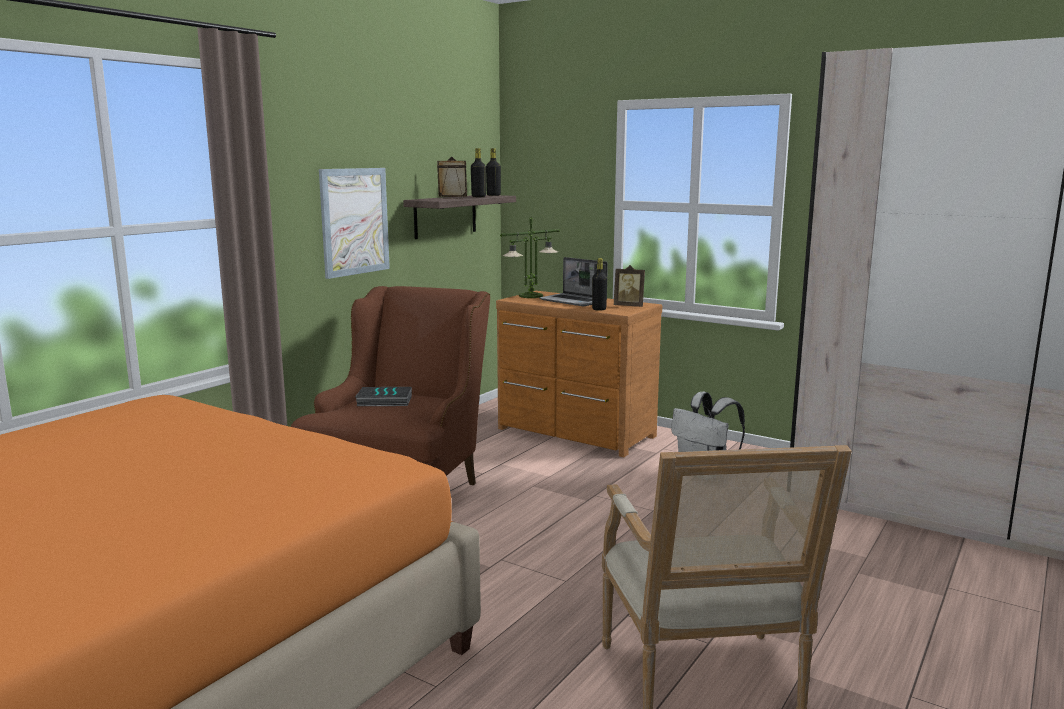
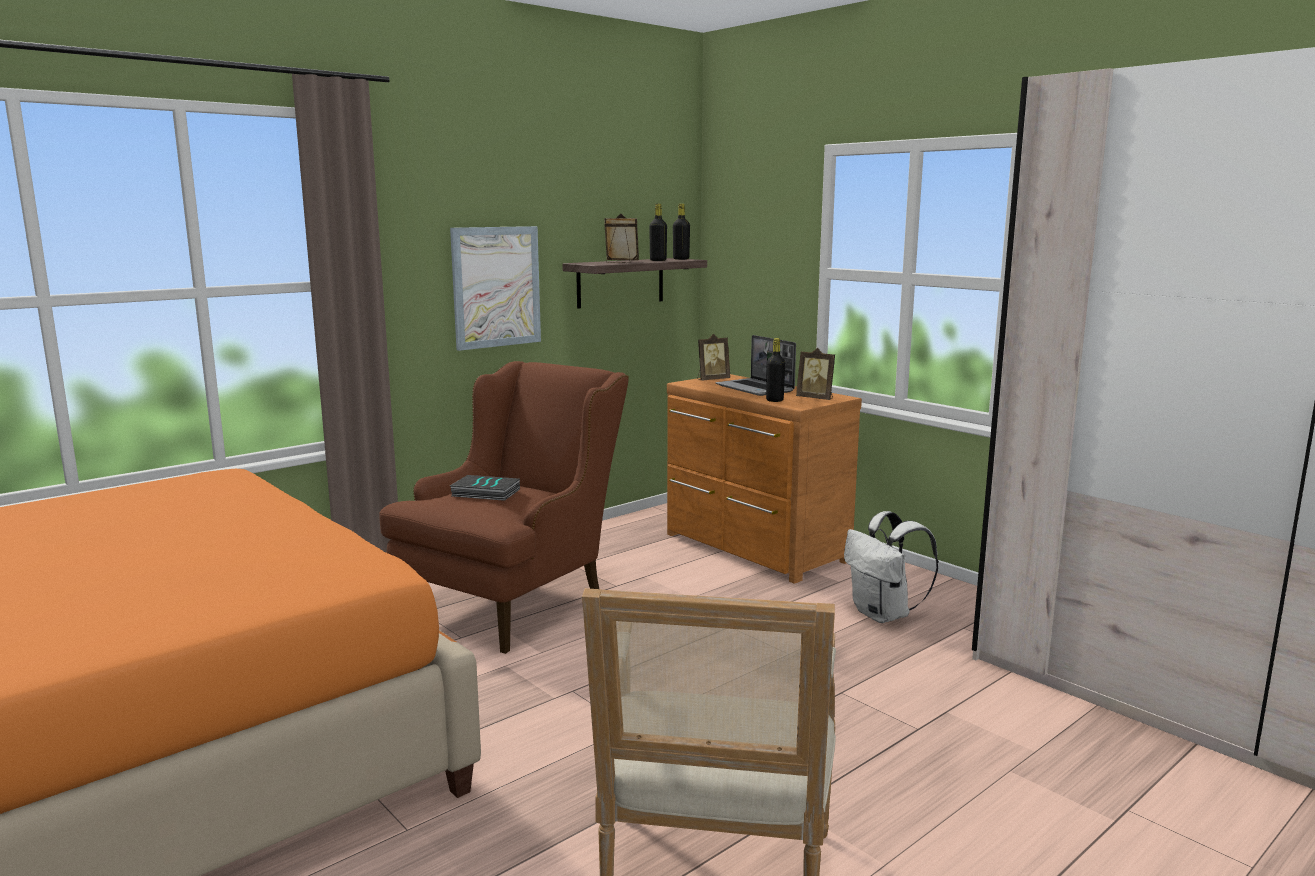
camera: 15 degrees right, 0 degrees up
(530, 296) = (712, 380): table lamp -> picture frame

